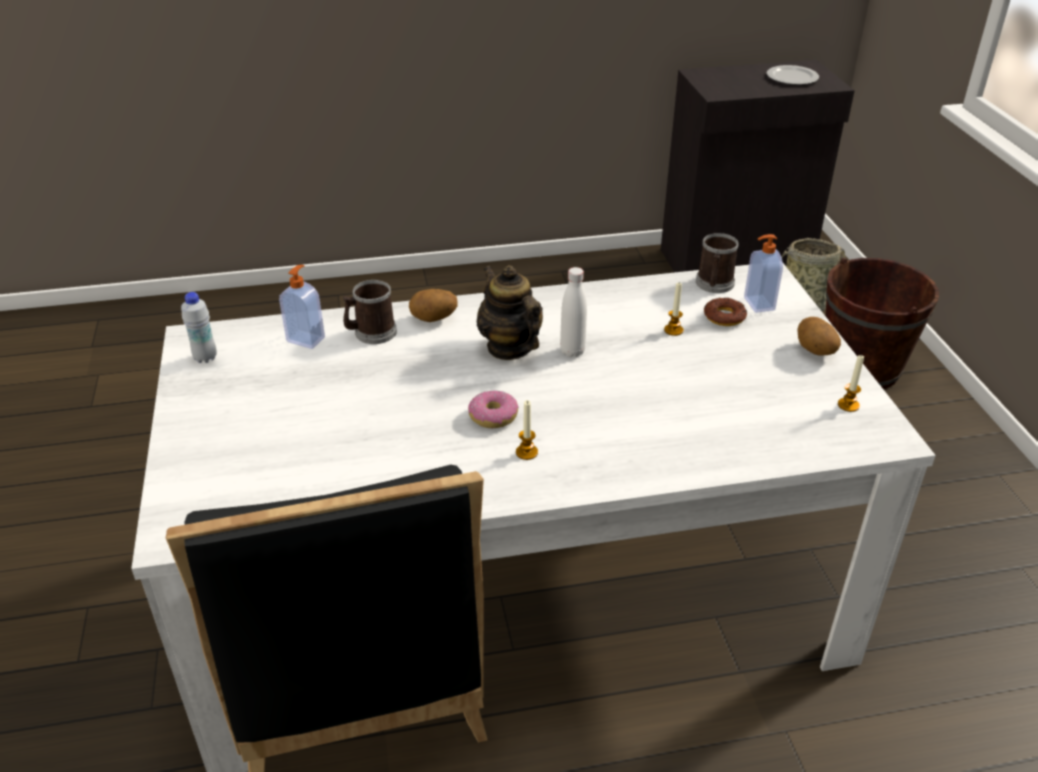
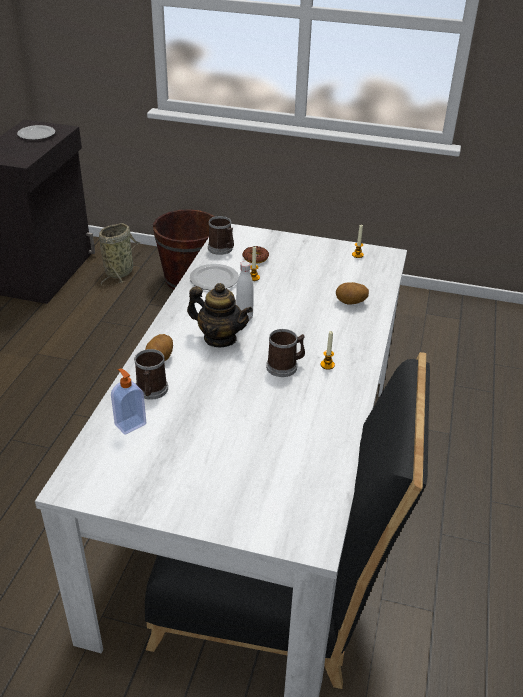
camera: 65 degrees left, 0 degrees up
(205, 358) = (107, 484): white bottle -> none
(493, 416) = (285, 366): donut -> mug
(509, 347) = (220, 338): teapot -> teapot turned 150 degrees counterclockwise
(634, 301) = (213, 279): none -> plate
(758, 304) = (253, 244): soap dispenser -> none
(814, 351) = (308, 246): potato -> potato (350, 303)

